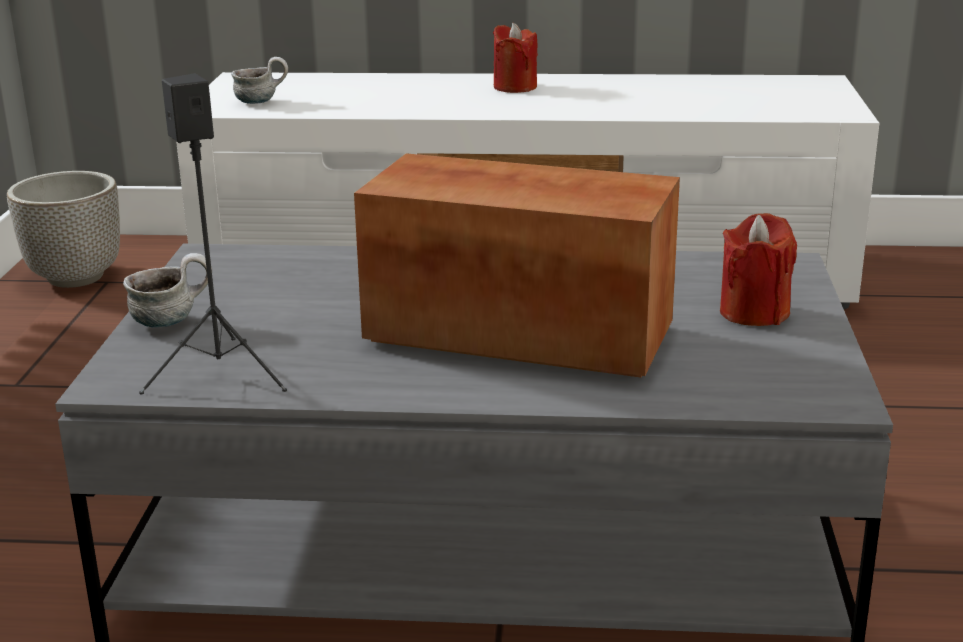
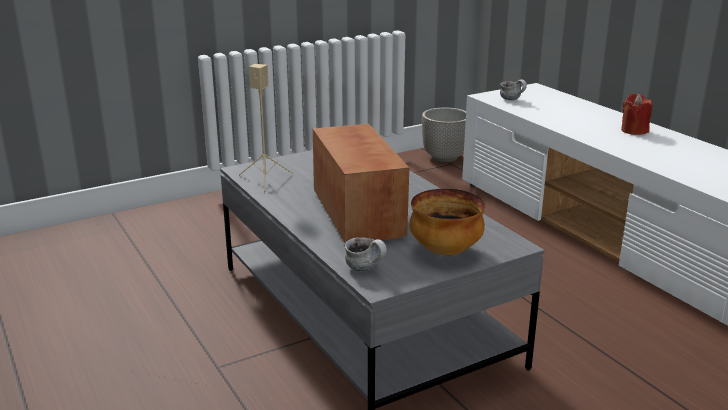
camera: 55 degrees right, 0 degrees up
(173, 320) = (295, 161): mug -> mug (367, 268)
(219, 372) = (266, 180): black speaker -> beige speaker
(754, 312) = (446, 251): red candle -> bowl

